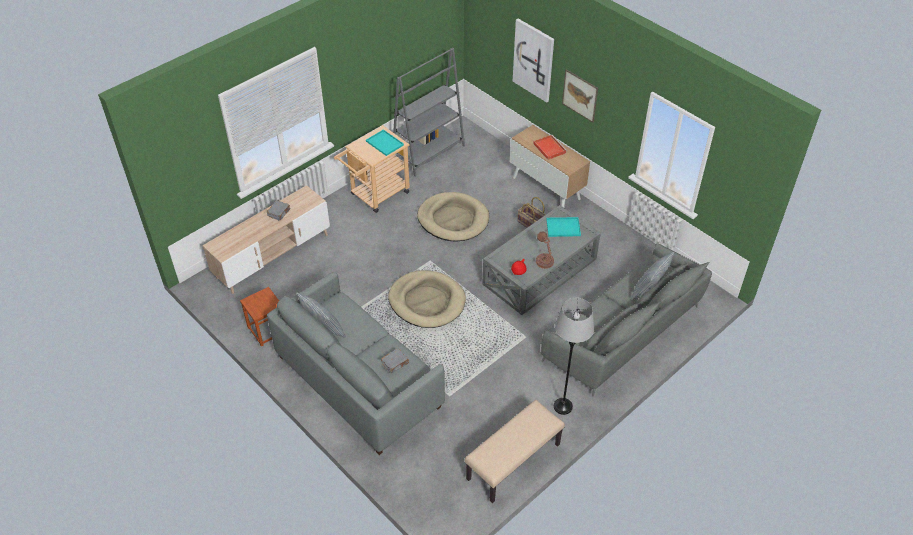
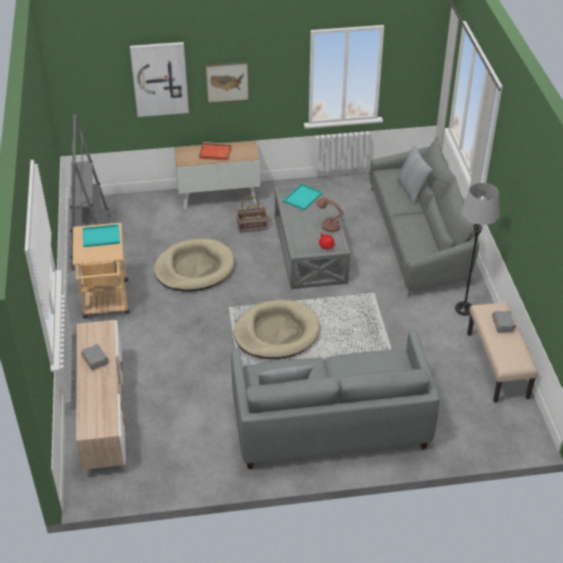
camera: 55 degrees left, 5 degrees down
(267, 330) = (203, 463): brown stool -> none
(395, 363) = (370, 366): grey book -> grey book (503, 324)

